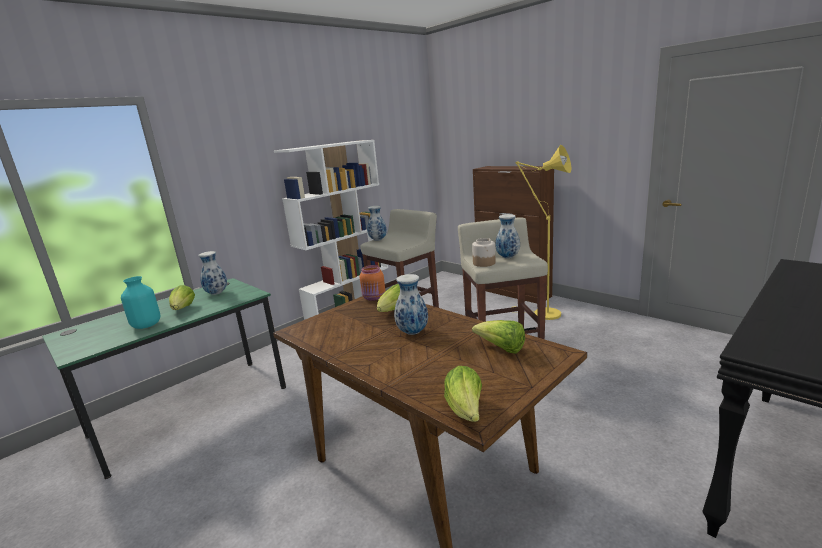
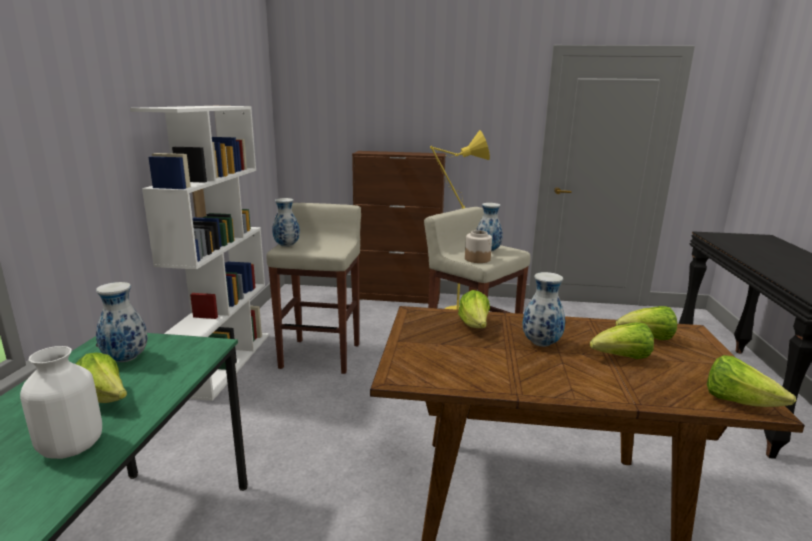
camera: 40 degrees left, 0 degrees up
(146, 325) = (71, 447): turquoise vase -> white vase
(374, 298) = (418, 316): orange jar -> none
(447, 356) = (621, 358): none -> lettuce

